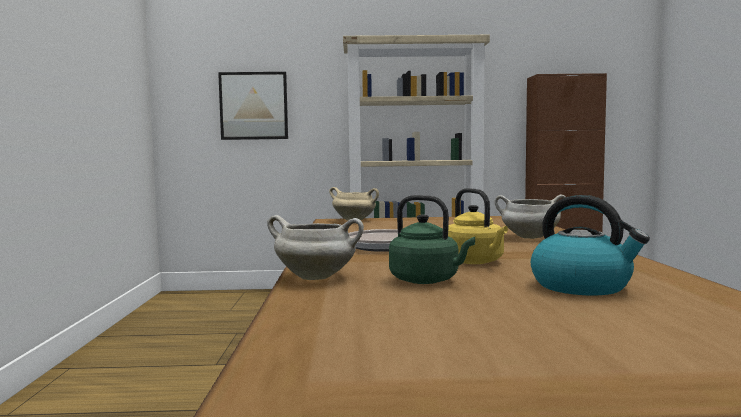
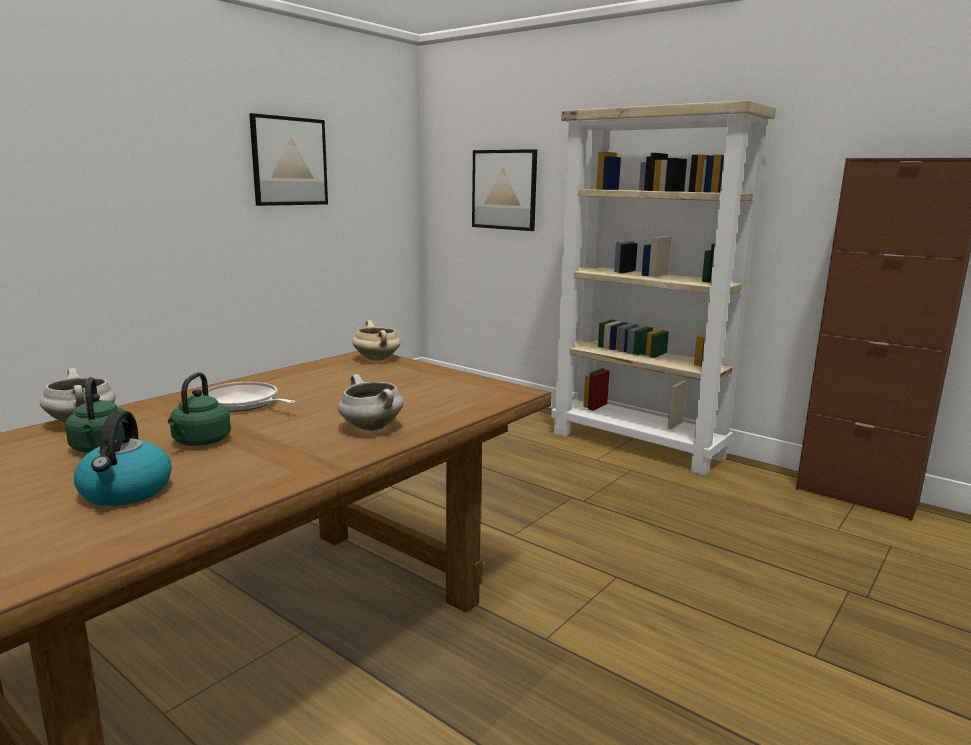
camera: 40 degrees right, 10 degrees up
(76, 62) = (289, 161): none -> picture
(476, 262) = (200, 442): yellow kettle -> green kettle

